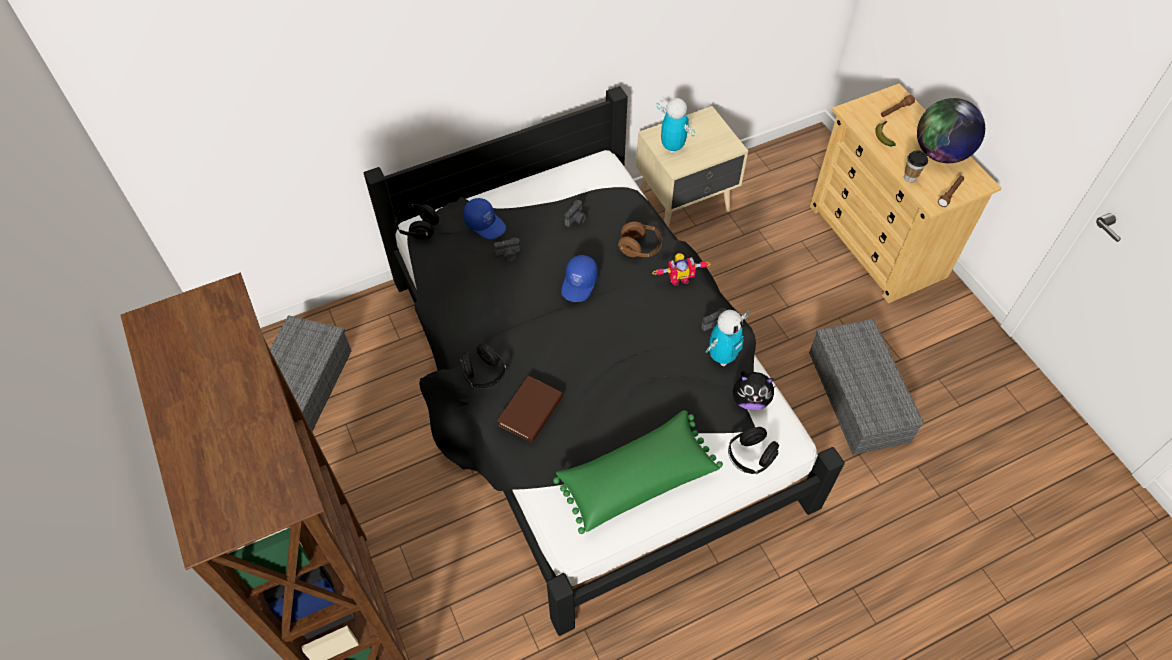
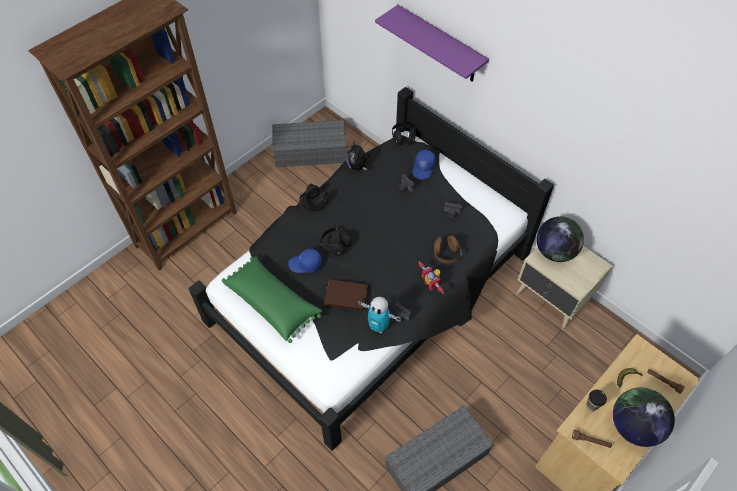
camera: 70 degrees right, 0 degrees up
(394, 65) = (440, 45): none -> purple shelf
(530, 411) = (297, 235): brown book -> brown book (346, 296)
(580, 284) = (399, 230): blue cap -> blue cap (305, 264)
(672, 147) = (554, 251): toy robot -> globe
(750, 400) = (352, 352): plush toy -> plush toy (358, 166)
(750, 457) = (309, 363): black headphones -> black headphones (335, 245)

